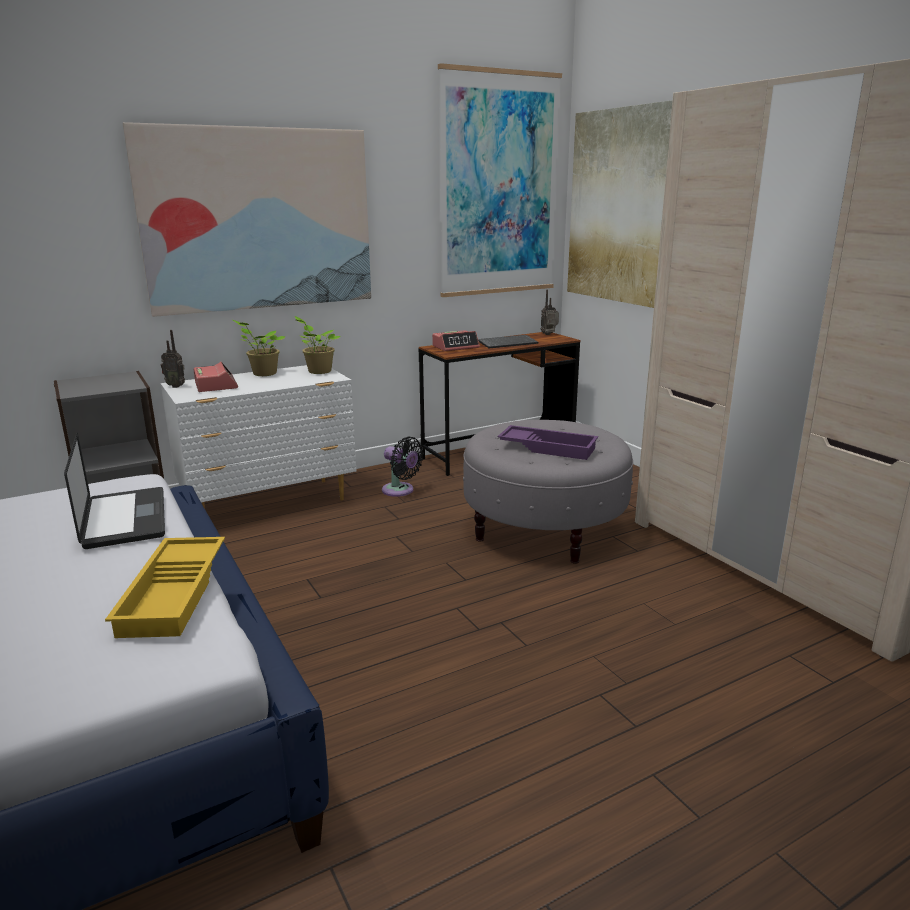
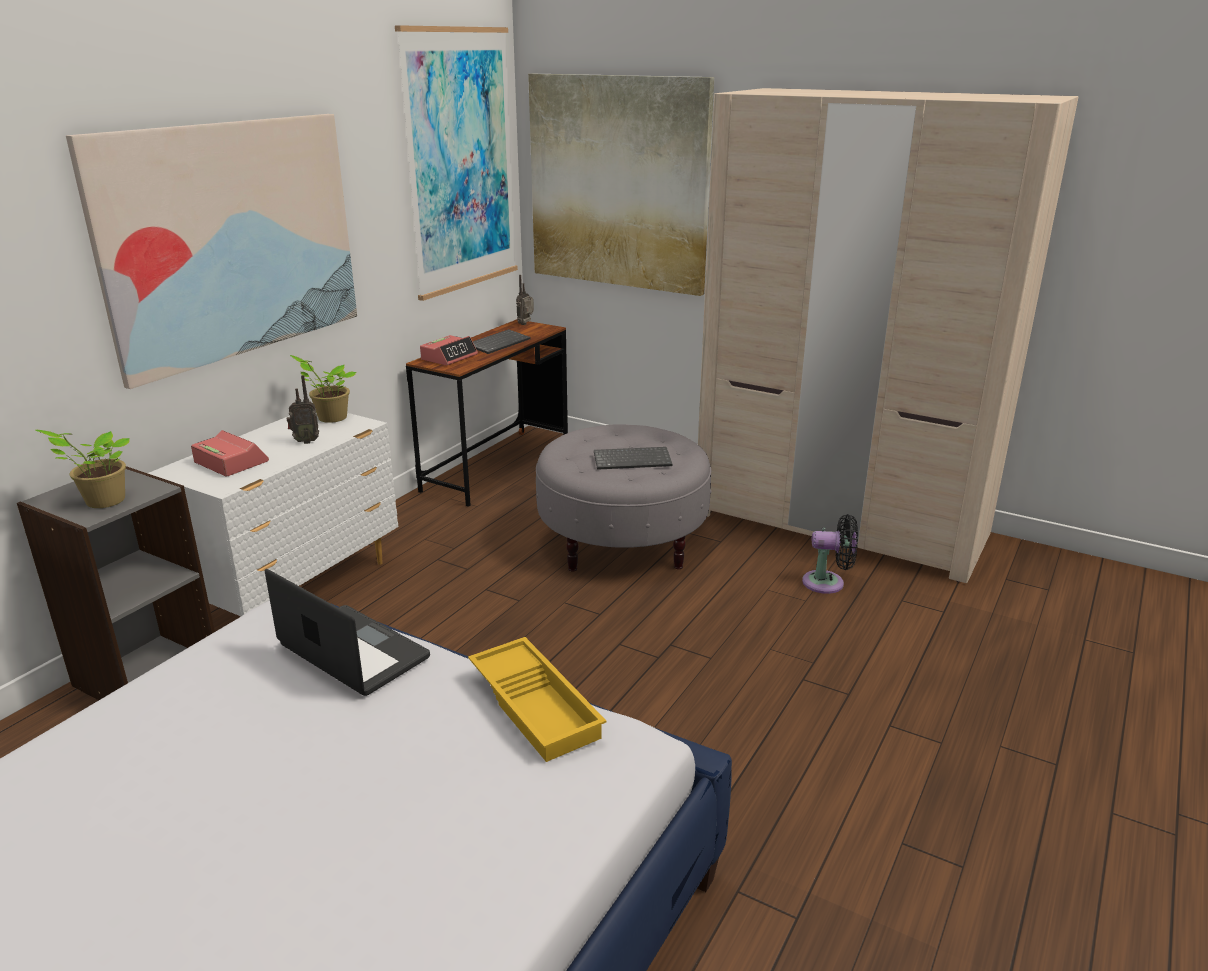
camera: 30 degrees left, 5 degrees up
(176, 386) = (179, 474): radio -> radio (305, 441)
(263, 373) = (265, 434): potted plant -> potted plant (102, 501)
(400, 491) = (436, 536): black fan -> black fan (828, 583)
(548, 447) = (633, 460): purple tray -> keyboard

